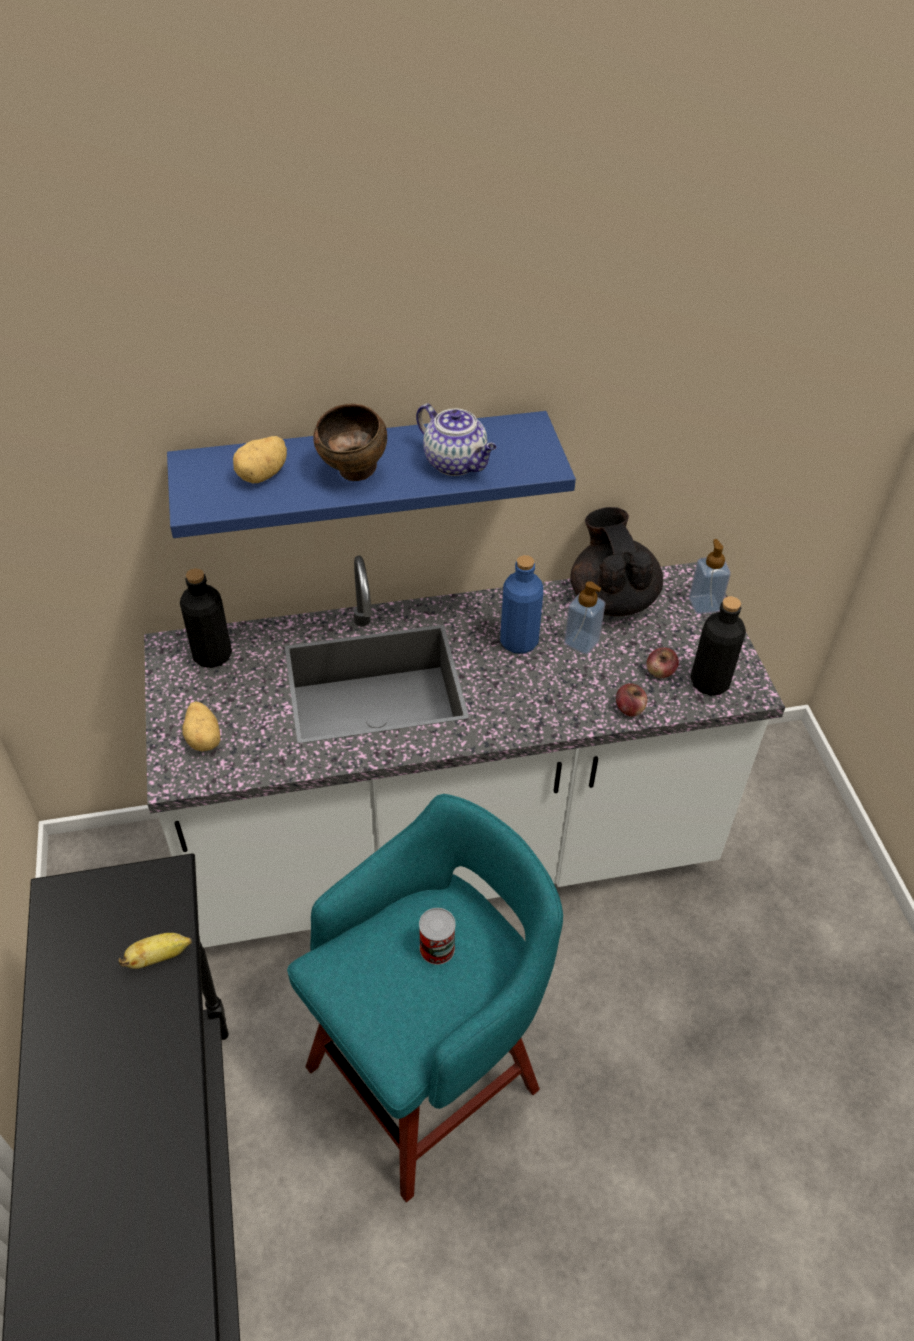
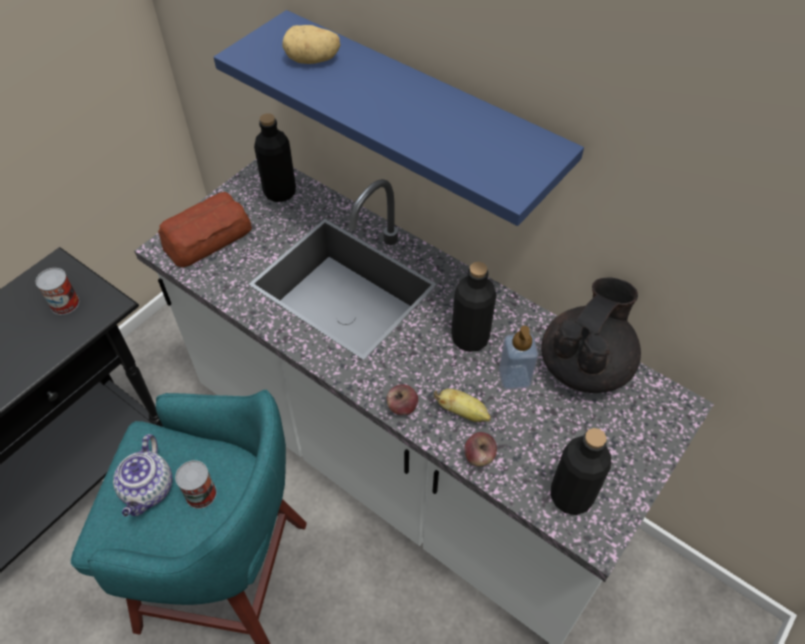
camera: 50 degrees right, 5 degrees up
(122, 913) = (65, 303): none -> can
(159, 957) = (46, 344): banana -> banana (463, 412)
(204, 738) = (209, 238): potato -> bread
(354, 473) = (367, 98): brown bowl -> none
(456, 463) = (447, 139): teapot -> teapot (149, 490)
(519, 641) = (470, 338): blue bottle -> black bottle
(660, 672) = (542, 452): apple -> apple (402, 407)
(704, 604) = (657, 434): soap dispenser -> none

